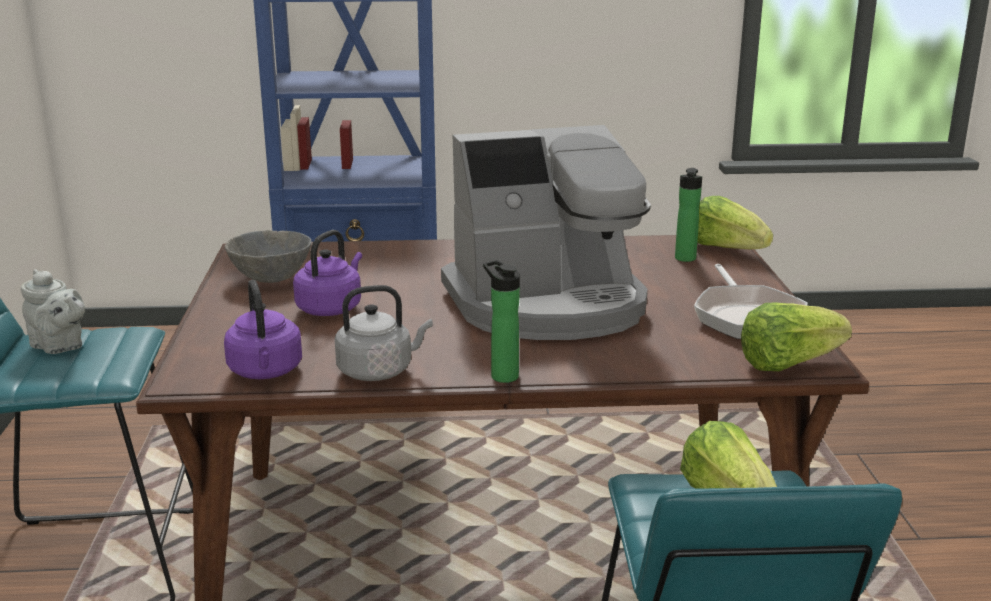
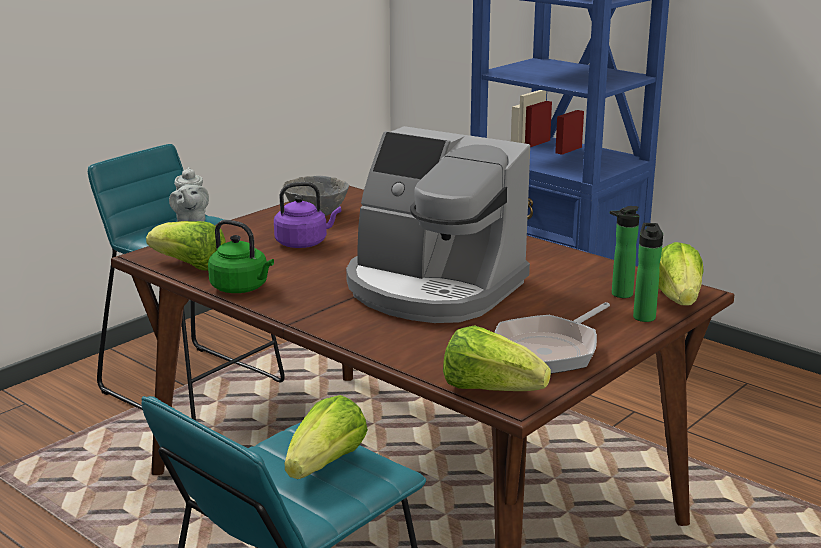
camera: 45 degrees right, 0 degrees up
(266, 372) = (190, 266): purple kettle -> lettuce
(379, 371) = (242, 288): grey kettle -> green kettle
(502, 375) = (297, 318): bottle -> bottle (644, 316)

